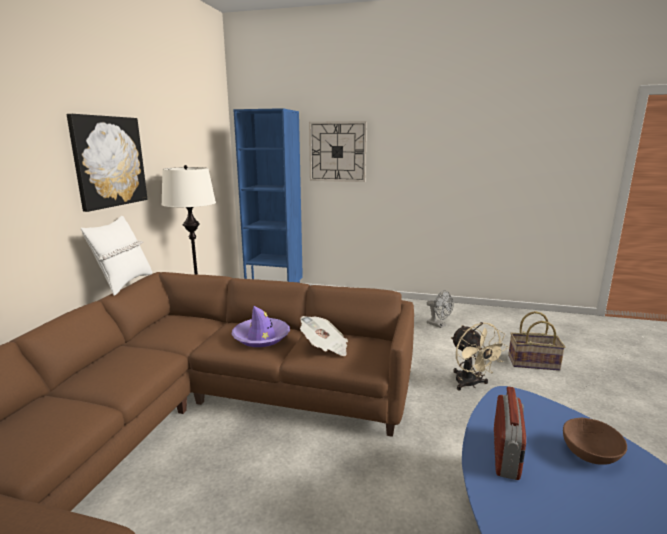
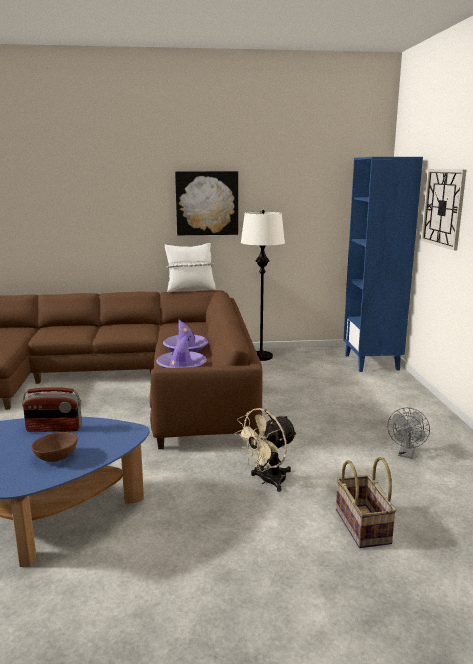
camera: 70 degrees right, 0 degrees up
(325, 348) = (181, 366): newspaper -> purple hat

